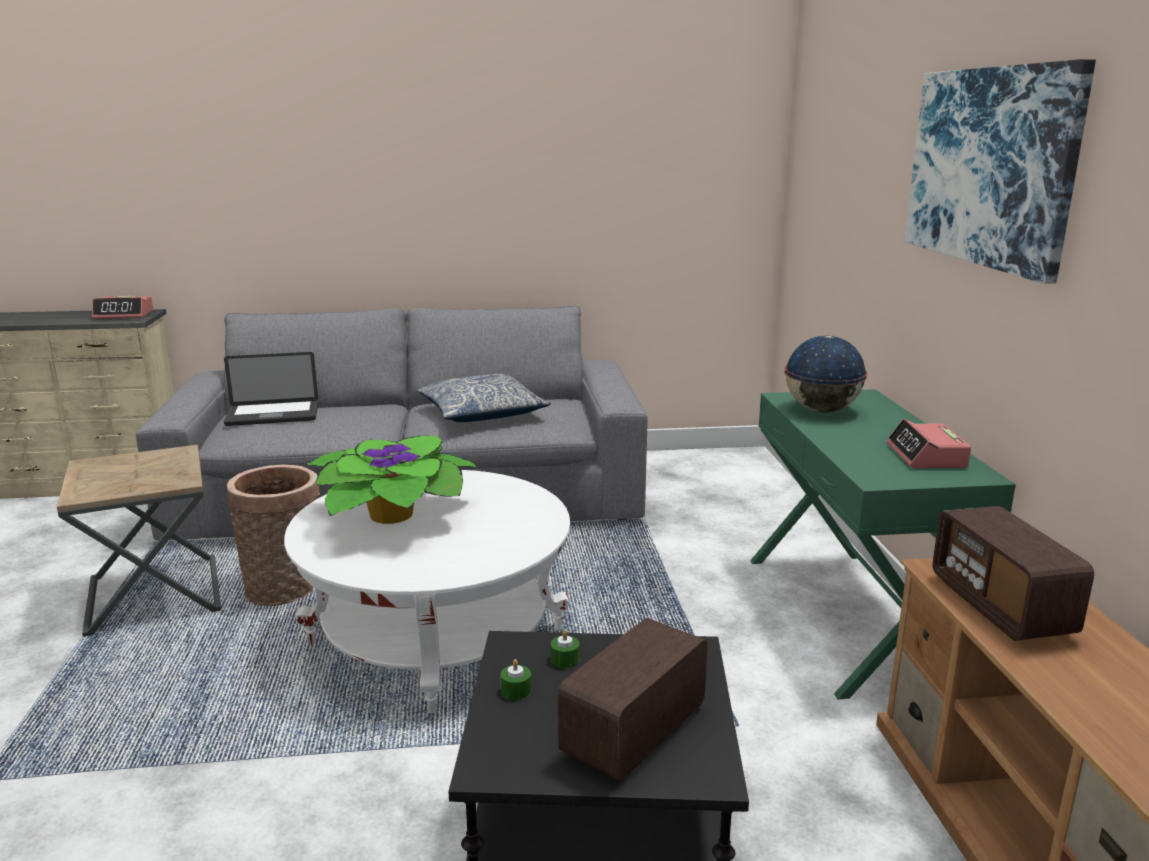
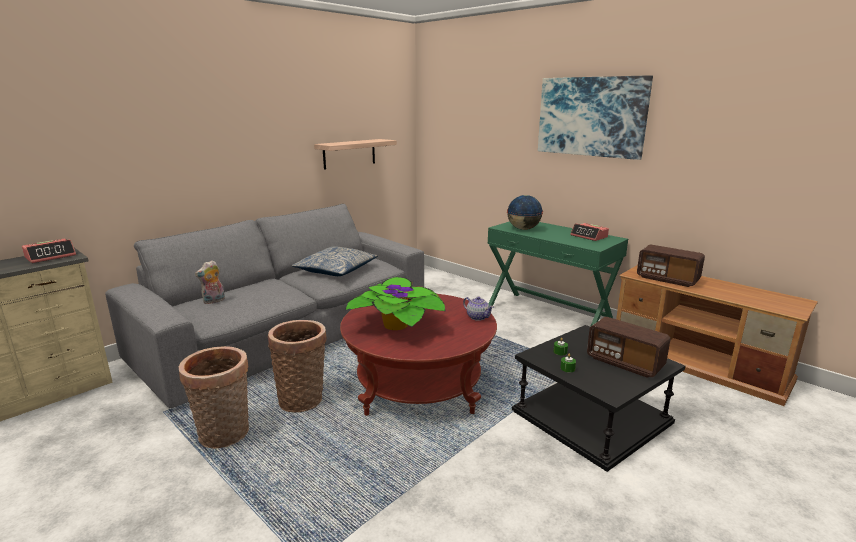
camera: 40 degrees left, 0 degrees up
(154, 595) = (225, 435): brown side table -> basket
(273, 415) = (214, 301): laptop -> plush toy
(437, 636) = (419, 385): white coffee table -> red coffee table
(520, 546) = (477, 317): none -> teapot
(616, 219) = (349, 153): none -> shelf
(634, 732) = (624, 363): radio -> radio turned 45 degrees counterclockwise

